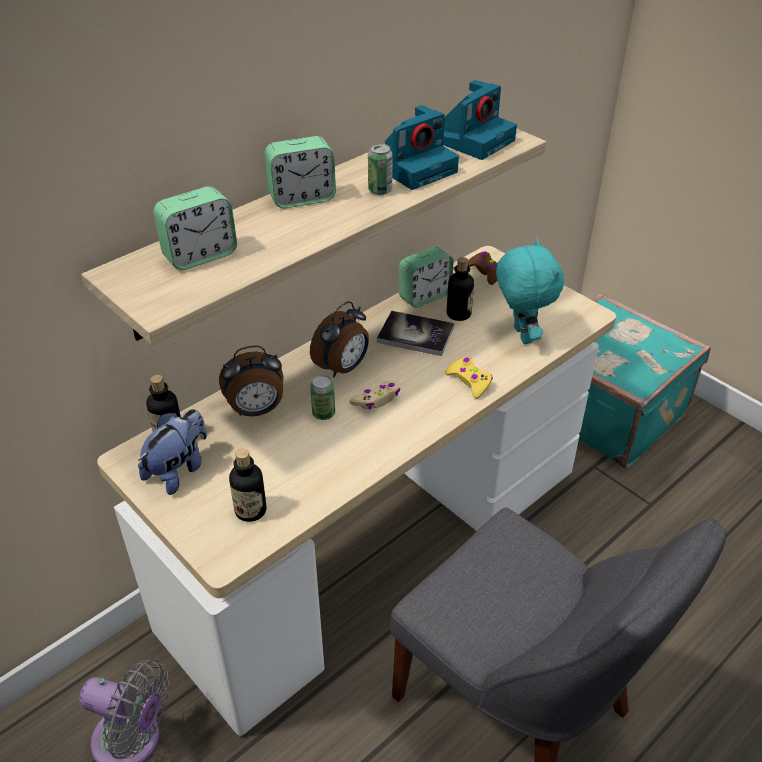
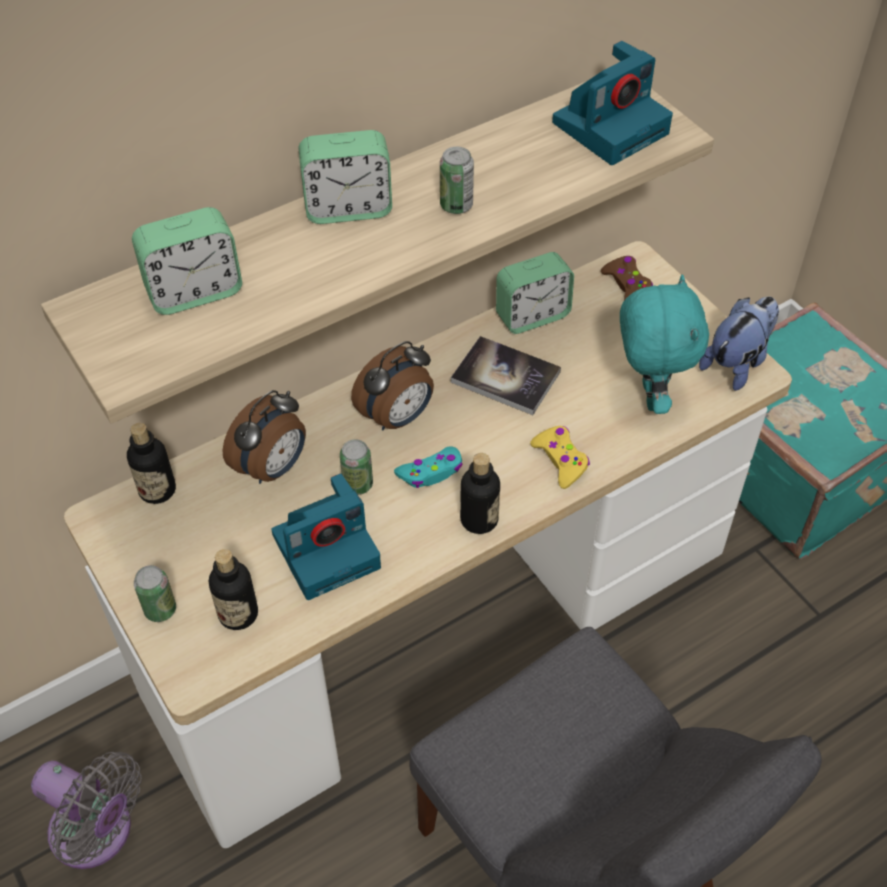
camera: 10 degrees right, 10 degrees up
(179, 470) = (160, 542): plush toy -> plush toy (737, 363)
(188, 516) = (160, 610): none -> can
(256, 410) = (273, 468): alarm clock -> alarm clock turned 45 degrees counterclockwise
(377, 400) = (431, 472): beige game controller -> turquoise game controller
(415, 167) = (515, 169): camera -> camera (328, 549)
(458, 314) = (572, 351): bottle -> bottle (479, 519)

